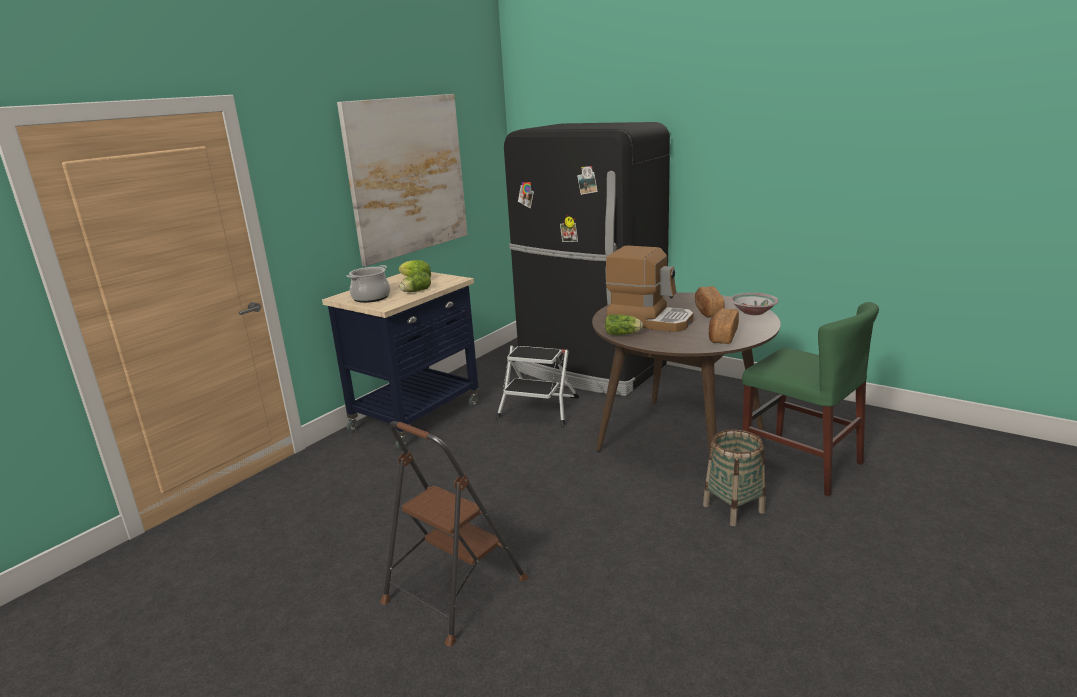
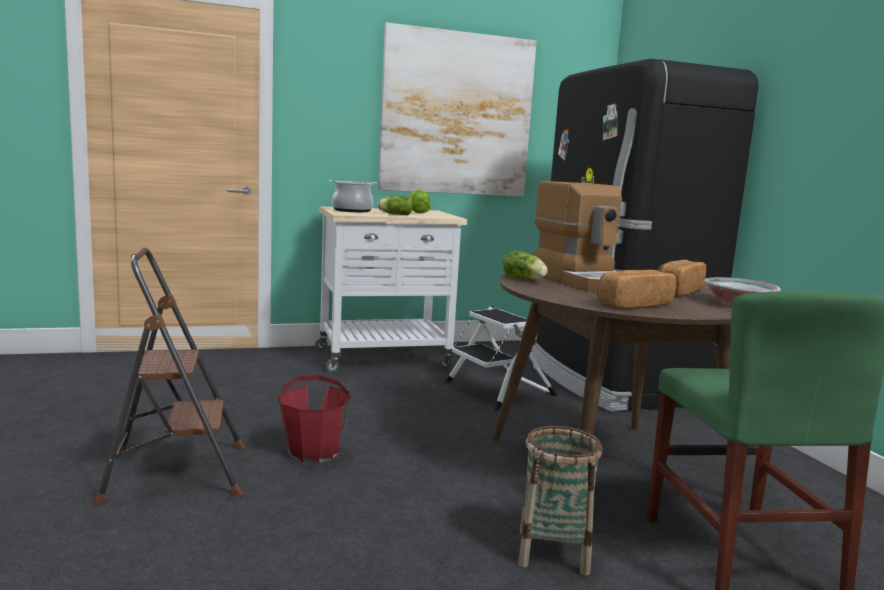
camera: 35 degrees right, 10 degrees down
(416, 416) = (383, 358): blue cart -> white cart
(513, 521) = (313, 452): none -> red bucket

